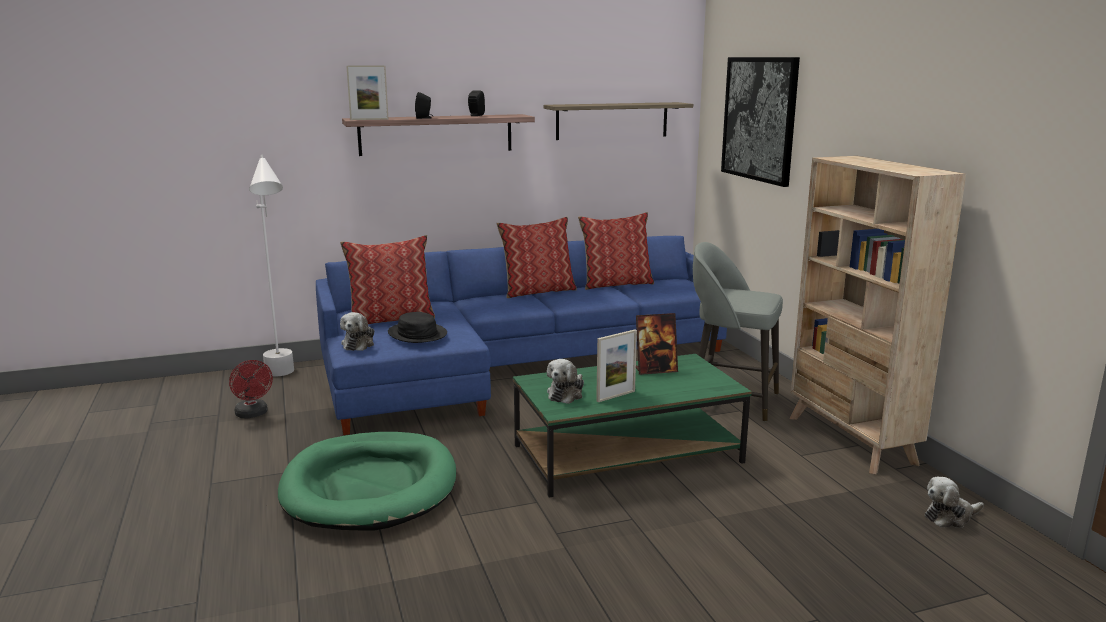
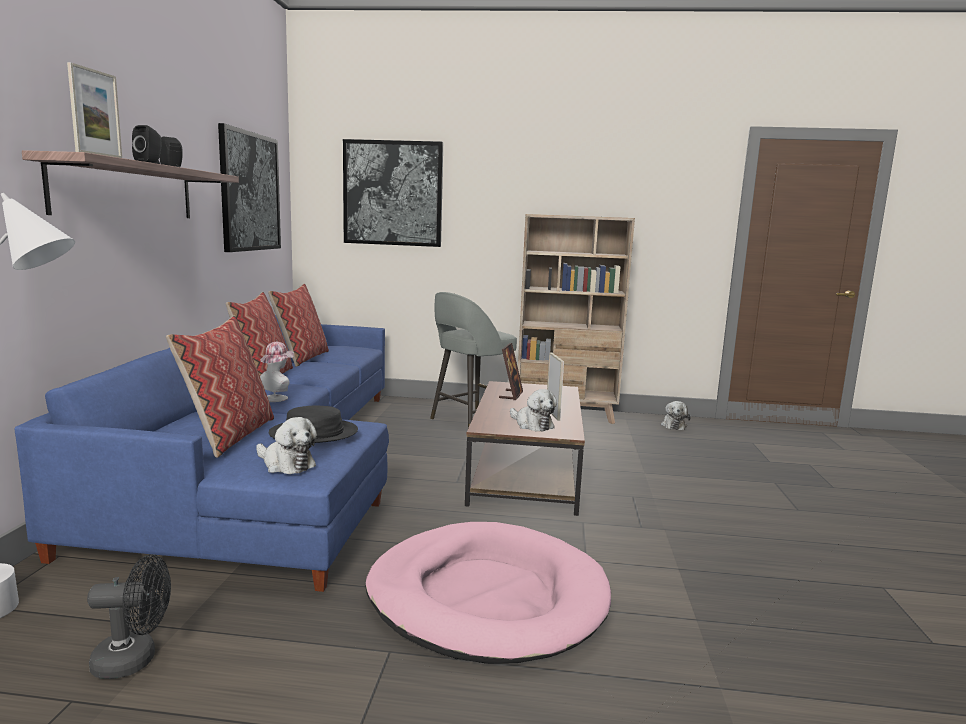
camera: 65 degrees left, 5 degrees down
(253, 414) = (134, 660): red fan -> black fan
(370, 487) = (487, 597): green dog bed -> pink dog bed
(488, 307) = (277, 397): none -> hat
(612, 120) = (250, 192): shelf -> picture
(628, 453) = (525, 471): green coffee table -> brown coffee table

